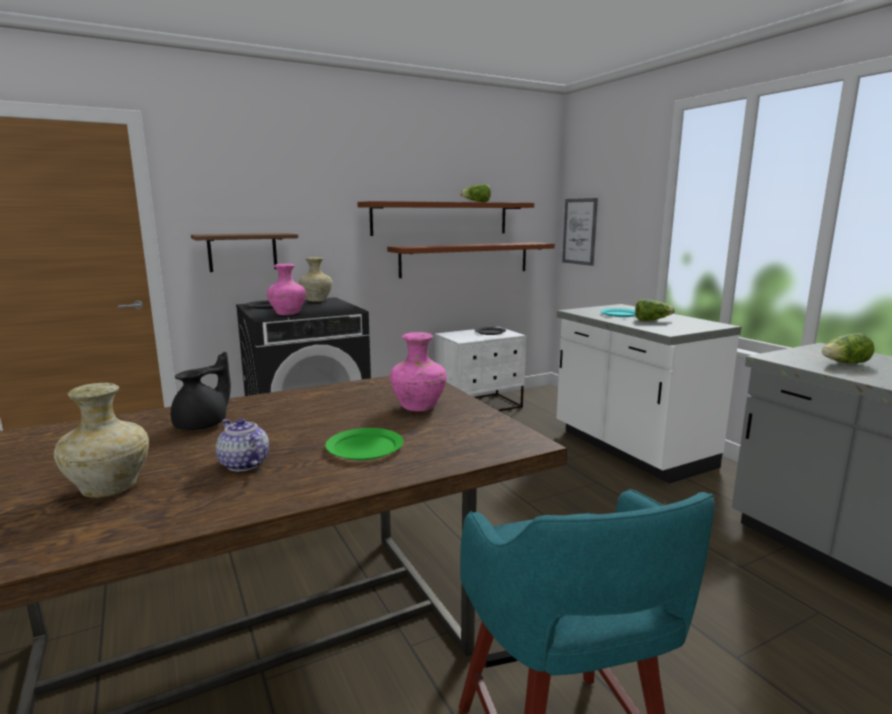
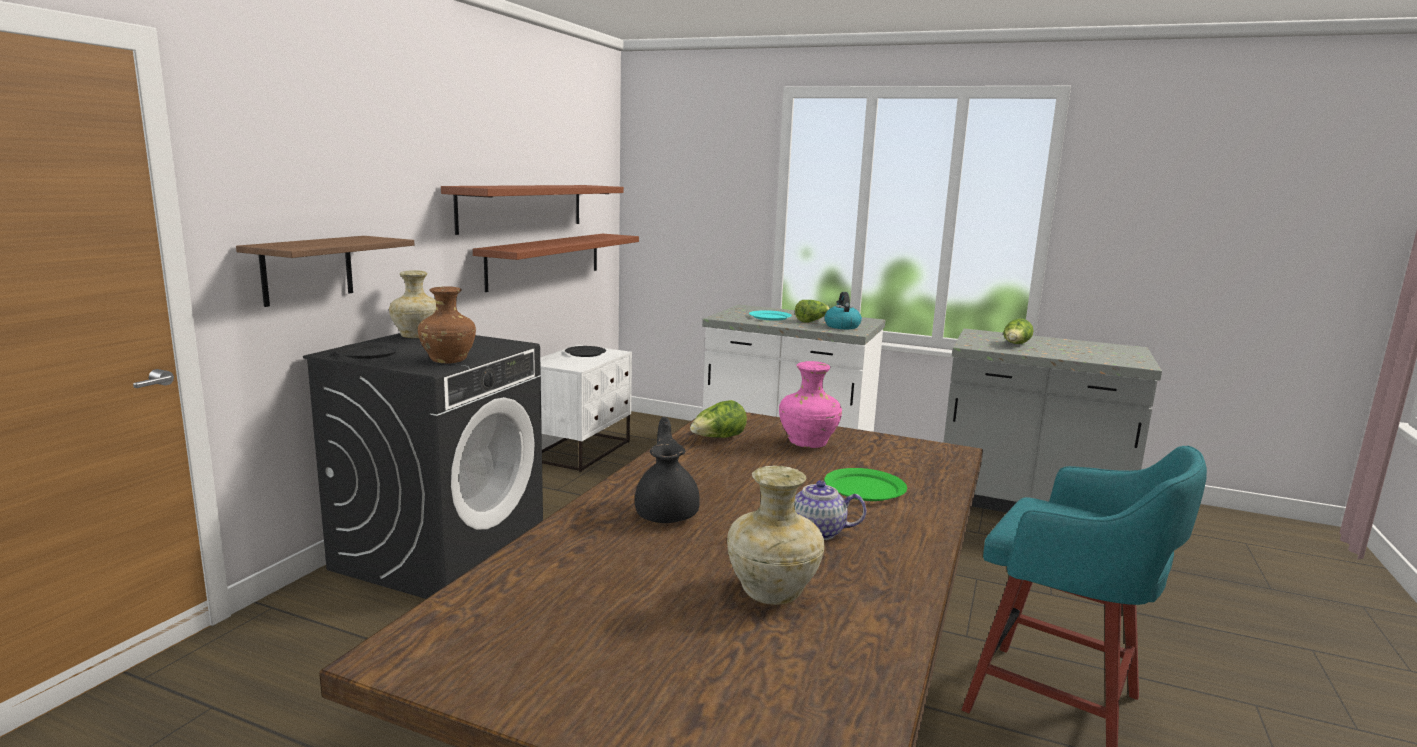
camera: 40 degrees left, 0 degrees up
(288, 314) = (449, 360): pink vase -> brown vase
(476, 202) = (570, 186): lettuce -> lettuce (718, 438)
(579, 231) = (656, 220): picture -> none
(670, 327) = (841, 326): none -> kettle

